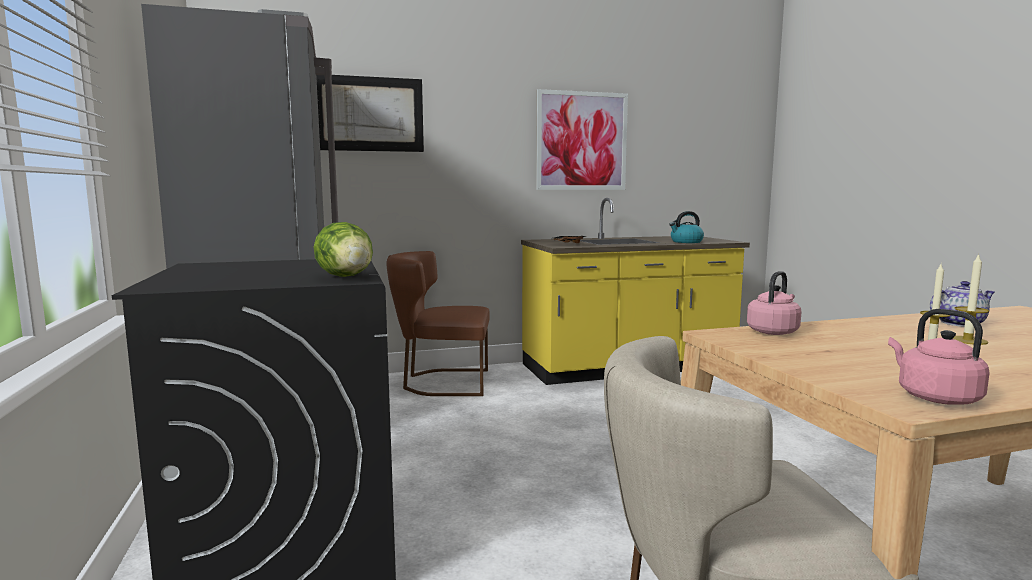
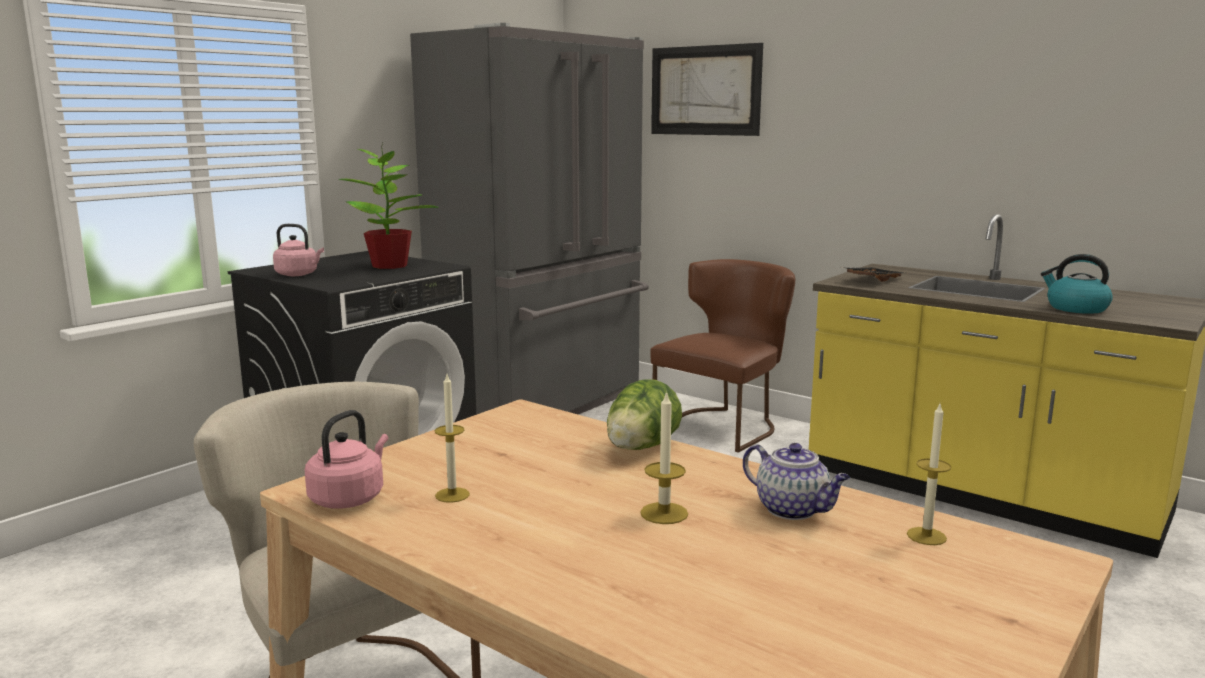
camera: 55 degrees right, 5 degrees up
(300, 265) = (390, 266): none -> potted plant
(348, 277) = (343, 282): lettuce -> lettuce (640, 449)
(441, 382) = (724, 425): brown chair -> brown chair turned 75 degrees clockwise
(581, 141) = (988, 118): picture -> none
(773, 331) = (569, 428): pink kettle -> pink kettle (298, 274)
(998, 316) = (926, 536): none -> candle

